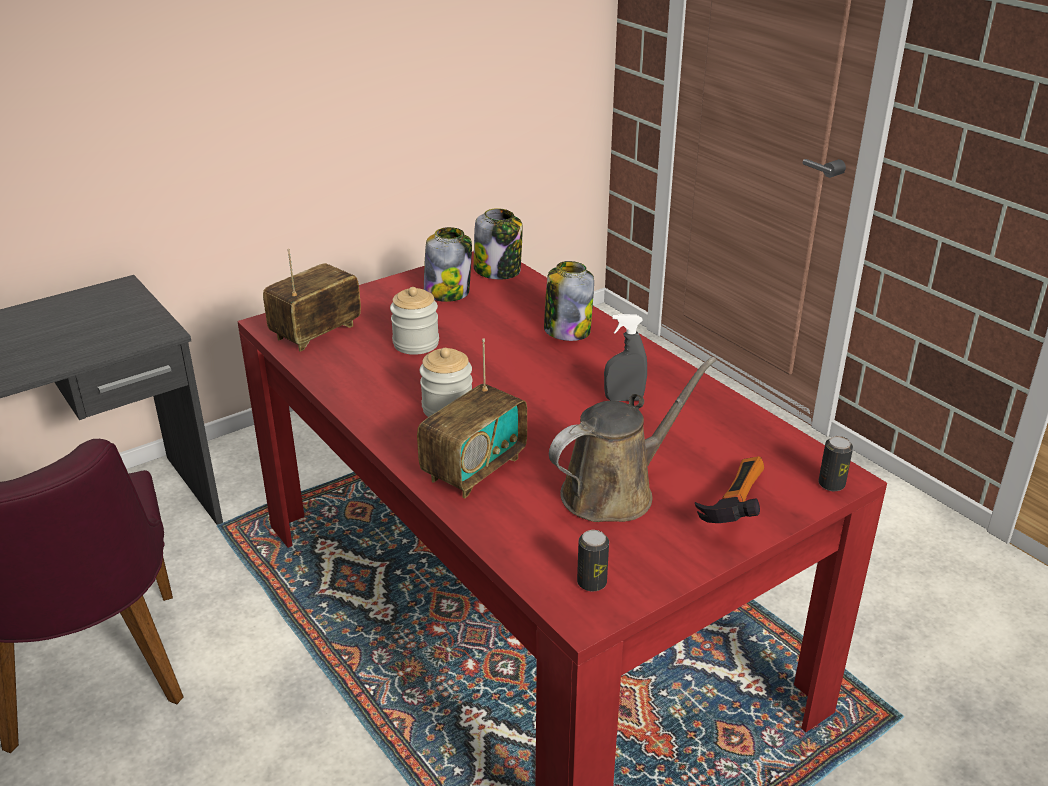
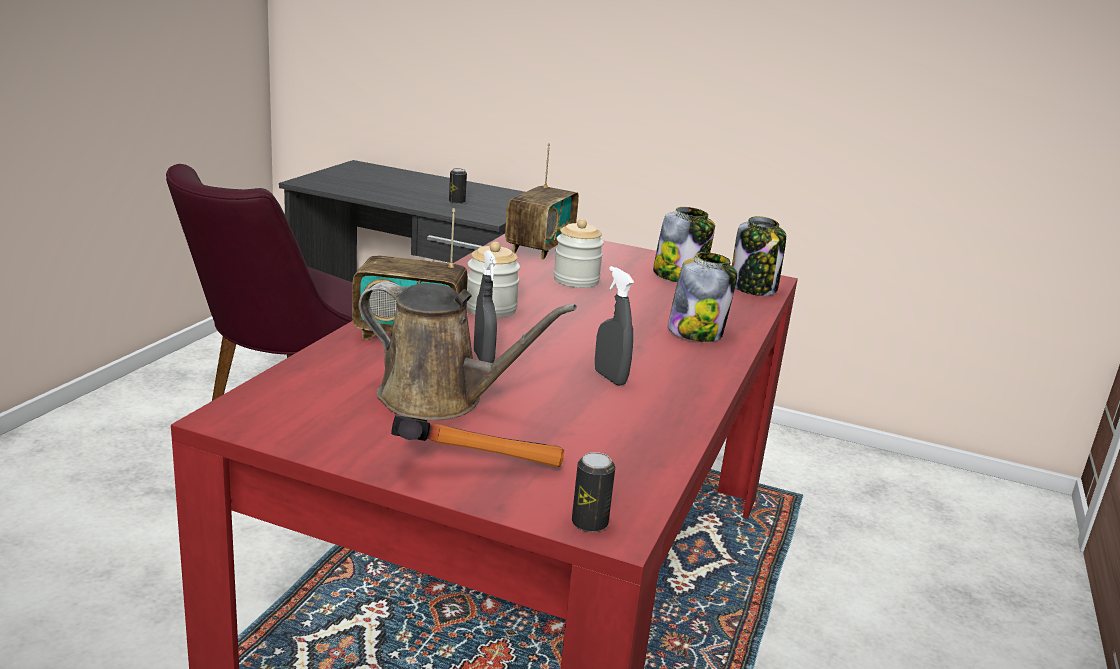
camera: 55 degrees right, 10 degrees down
(316, 333) = (539, 248): radio -> radio turned 105 degrees clockwise
(549, 445) = (483, 358): none -> grey spray bottle
(592, 583) = (279, 412): can -> can (457, 202)

